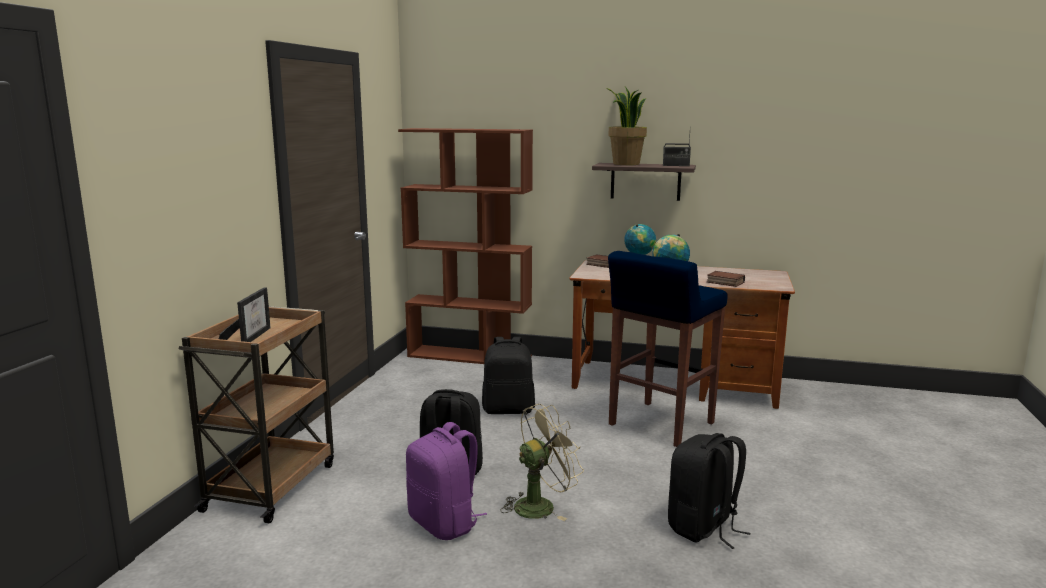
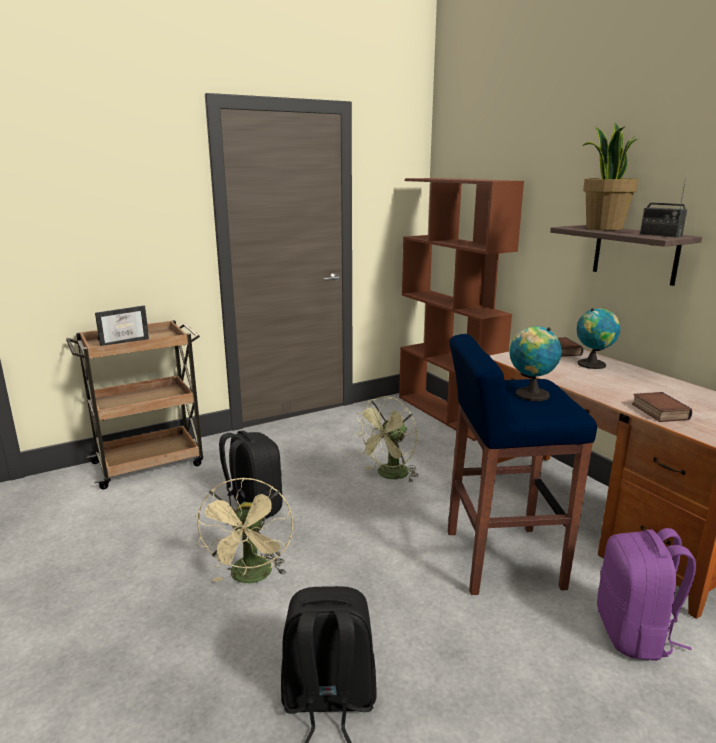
camera: 45 degrees right, 5 degrees up
(445, 524) = (171, 550): purple backpack -> purple backpack (634, 634)
(508, 409) = (389, 475): black backpack -> green fan
(541, 505) = (251, 577): beige fan -> beige fan turned 75 degrees clockwise

